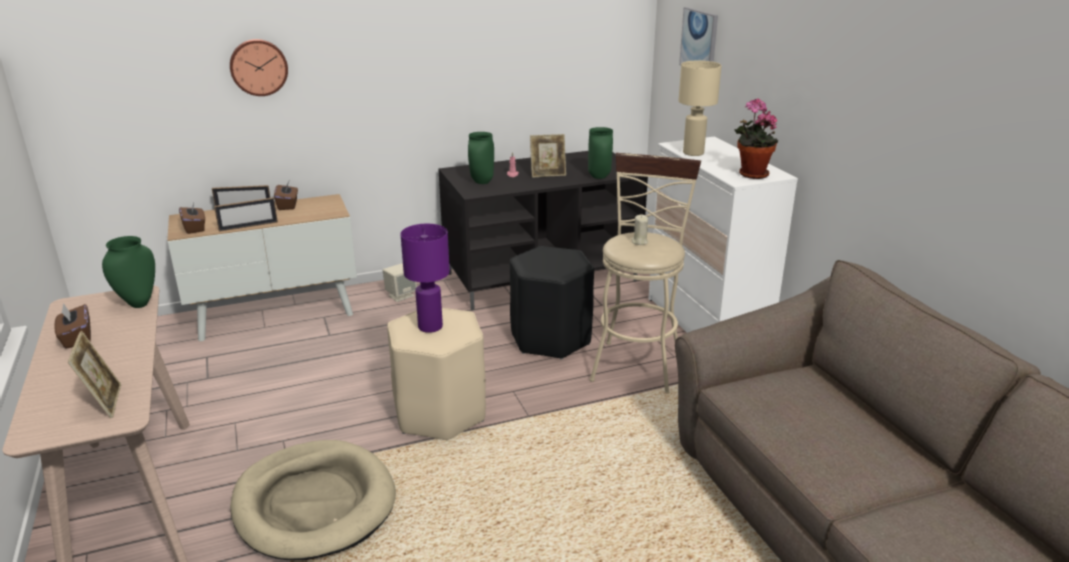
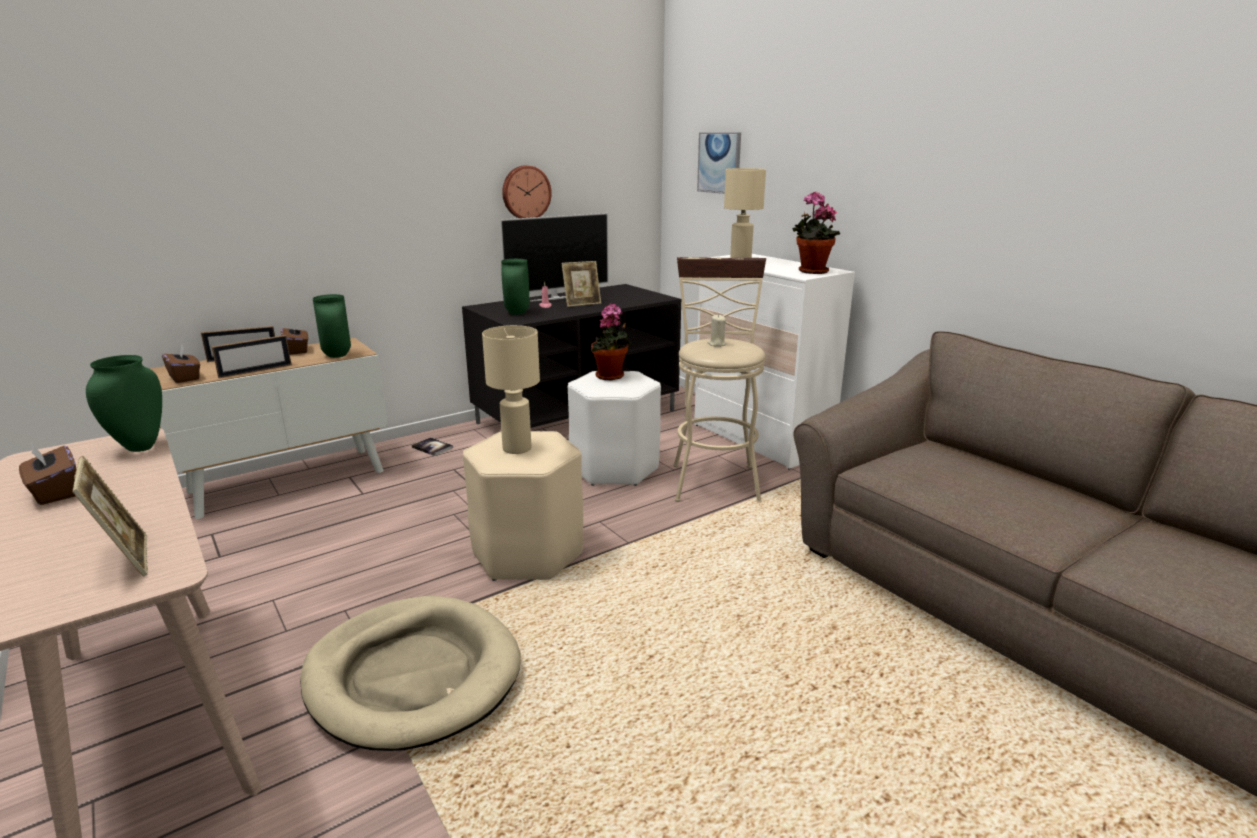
camera: 15 degrees left, 5 degrees down
(258, 67) = (254, 188): wall clock -> wall clock (525, 192)
(401, 295) = (432, 447): beige speaker -> book
(431, 326) = (517, 448): purple table lamp -> beige table lamp
(529, 163) = (556, 298): none -> television
(551, 256) = (611, 377): none -> potted plant
(551, 338) = (615, 468): black stool -> white stool
(598, 177) = (634, 302): green vase -> green vase (336, 355)

